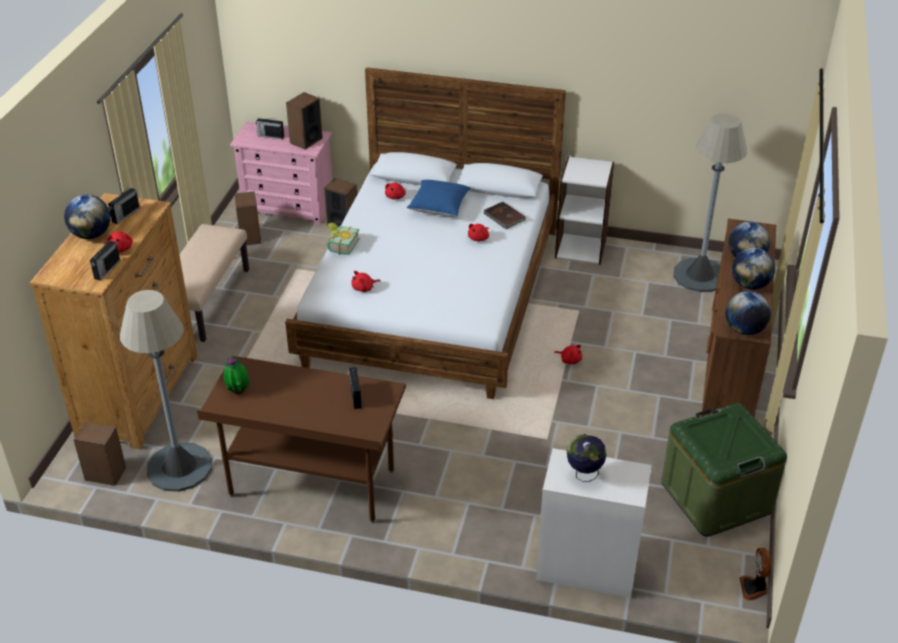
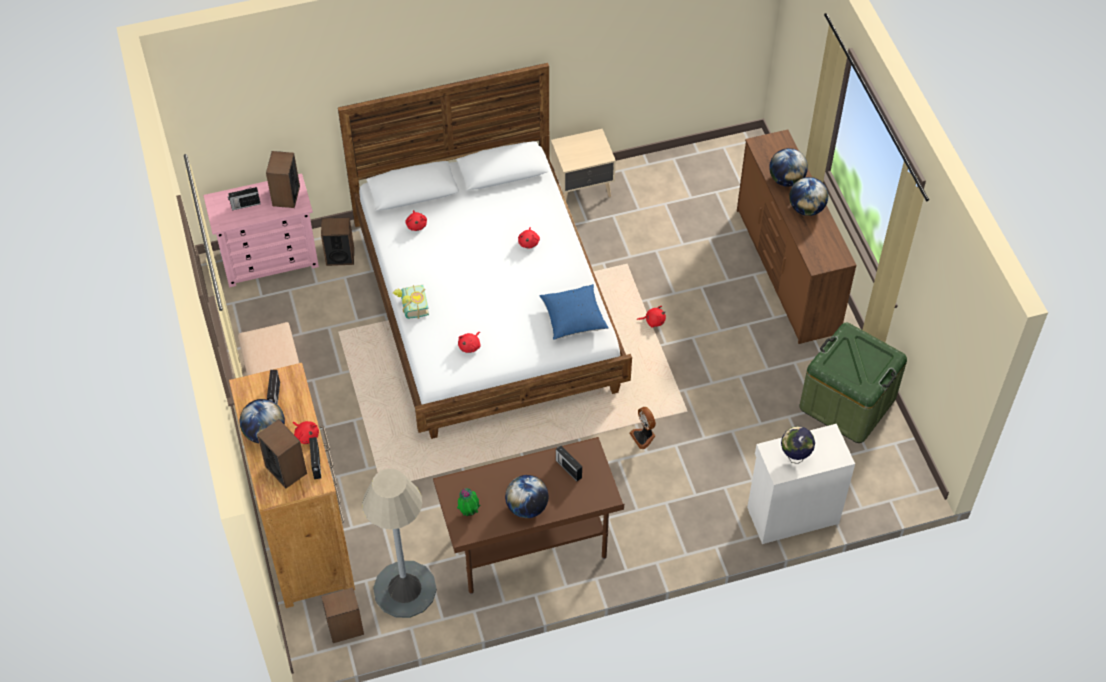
camera: 30 degrees left, 15 degrees up
(250, 237) = (262, 313): speaker -> speaker (286, 469)
(439, 207) = (466, 220): blue pillow -> blue pillow (573, 319)
(504, 217) = (533, 207): brown book -> none
(581, 248) = (583, 189): white bookcase -> beige nightstand
(699, 275) = (704, 176): grey floor lamp -> none
(744, 330) = (829, 259): globe -> globe (527, 507)
(754, 588) = (918, 470): fan -> fan (643, 436)

